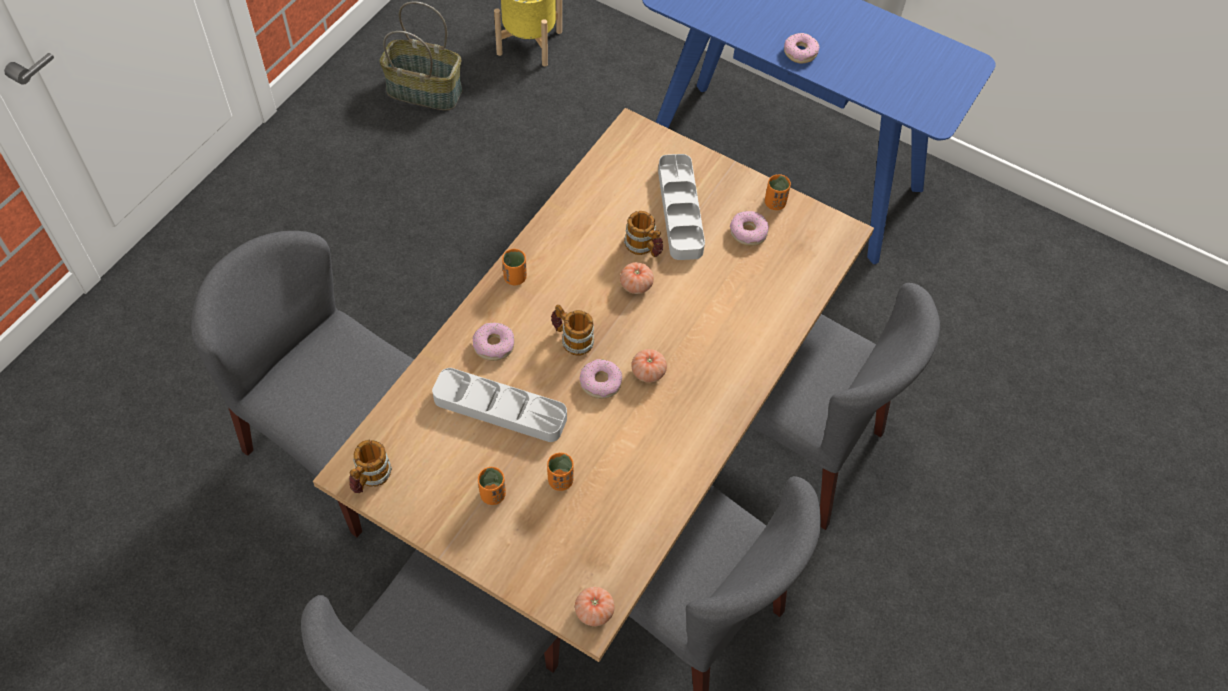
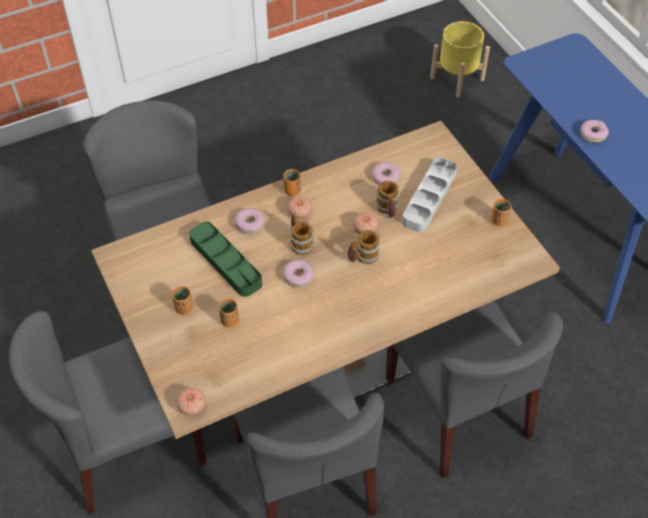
camera: 35 degrees right, 5 degrees down
(370, 478) = (122, 264): mug -> mug (362, 257)
(425, 90) = (368, 82): basket -> none
(500, 409) = (225, 262): grey tray -> green tray
(648, 372) = (333, 285): tomato -> tomato (299, 213)
(748, 232) = (466, 231): donut -> donut (386, 177)

